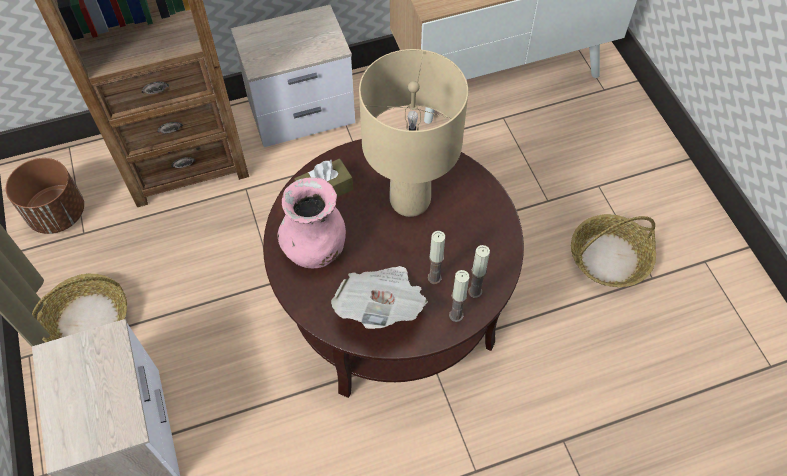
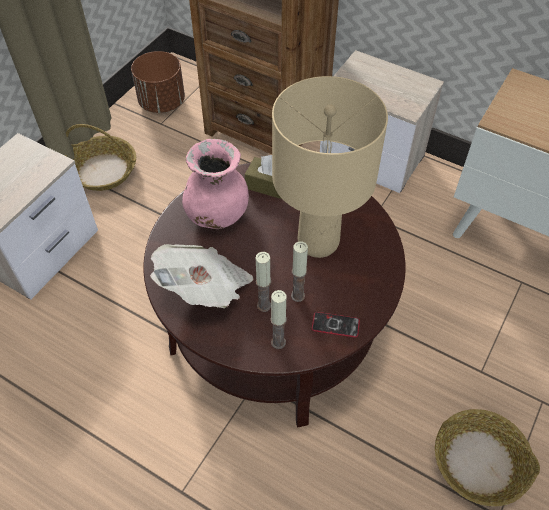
camera: 50 degrees right, 5 degrees down
(456, 315) = (243, 344): candle -> candle (297, 296)
(492, 245) = (335, 325): none -> phone

